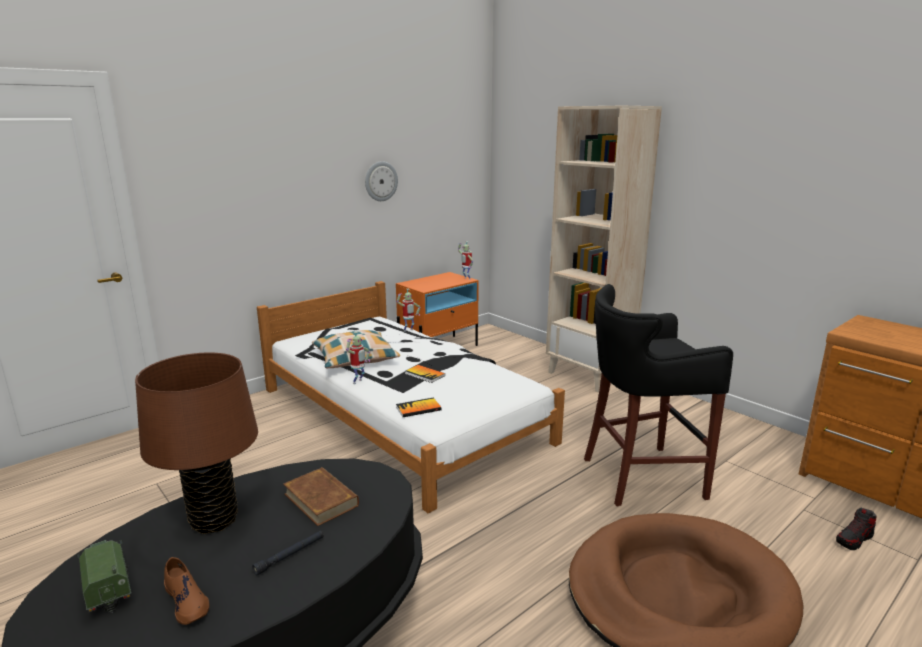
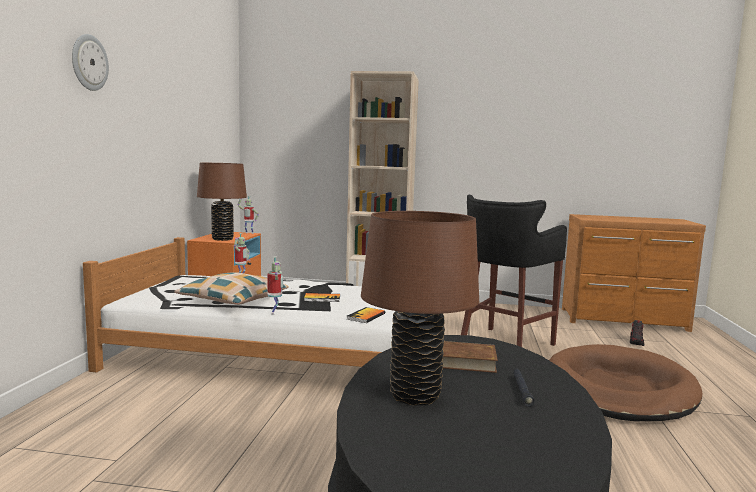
camera: 40 degrees left, 10 degrees down
(107, 584) = (439, 458): toy truck -> none
(187, 601) = (525, 437): brown shoe -> none
(380, 181) = (176, 130): wall clock -> wall clock (89, 62)
(426, 285) = (222, 239): none -> brown table lamp

